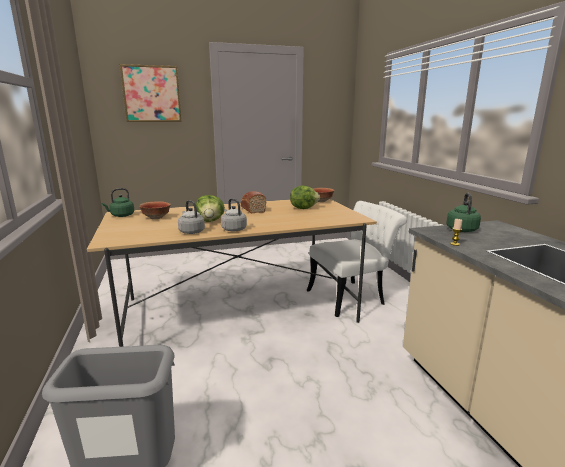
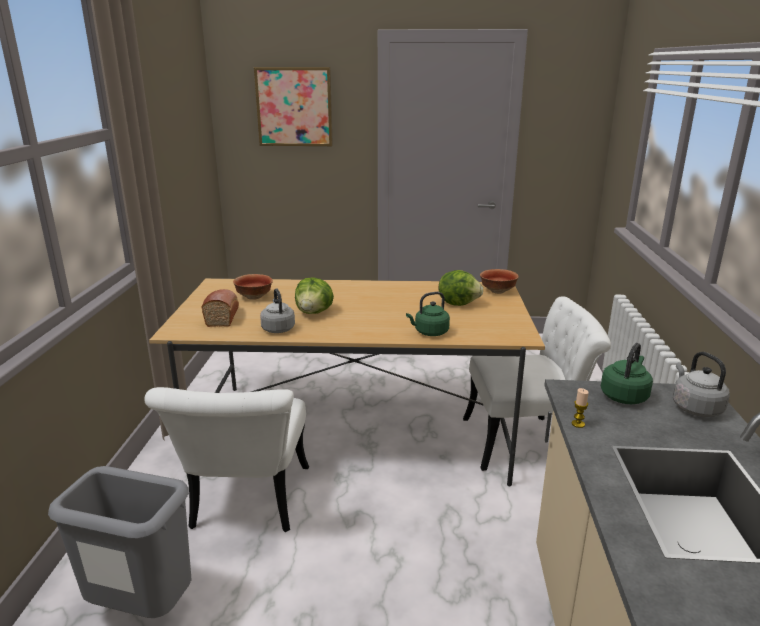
camera: 20 degrees right, 5 degrees up
(121, 215) = (217, 287): green kettle -> green kettle (429, 332)
(184, 374) = (247, 506): none -> white chair
(233, 229) = (331, 332): grey kettle -> grey kettle (694, 407)
(252, 209) = (385, 296): bread -> bread (223, 316)

